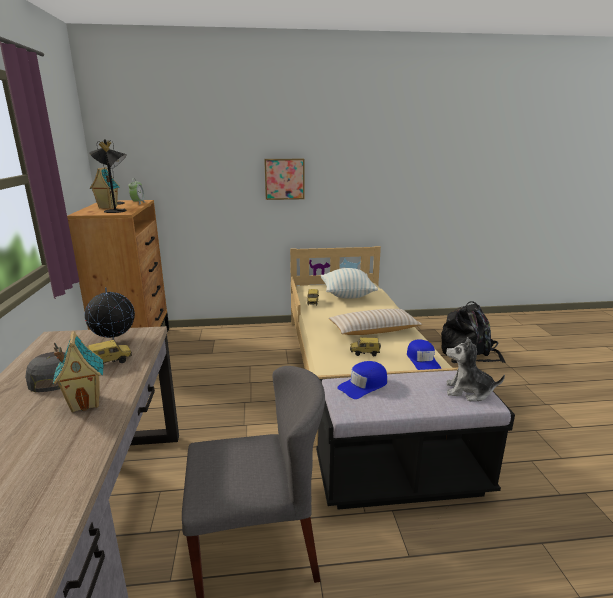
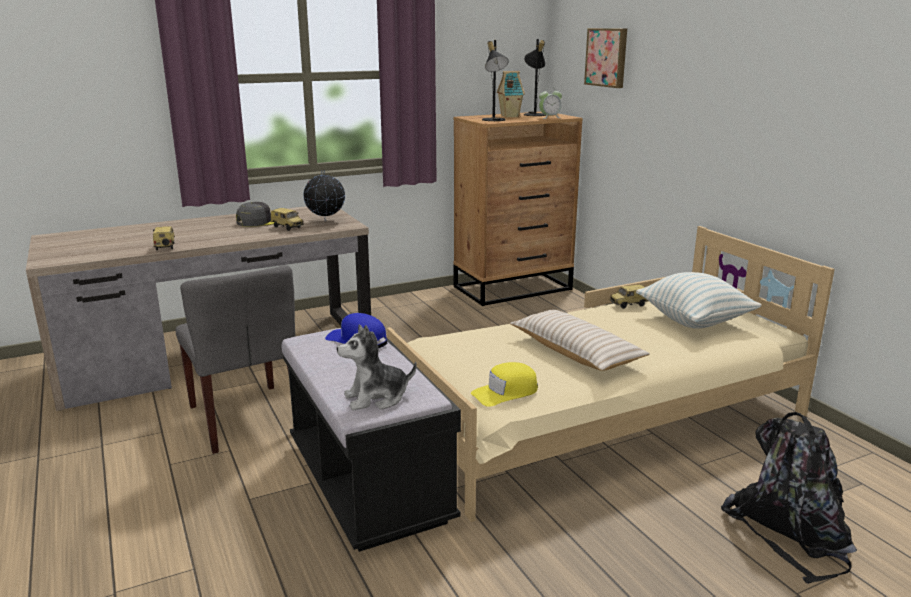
camera: 70 degrees right, 0 degrees up
(86, 402) = (225, 235): toy house -> none
(284, 179) = (714, 110): picture -> picture (607, 57)
(365, 353) = (492, 354): toy car -> toy car (164, 247)
(422, 360) = (505, 392): blue cap -> yellow cap
(468, 391) = (376, 398): plush toy -> plush toy turned 105 degrees counterclockwise

